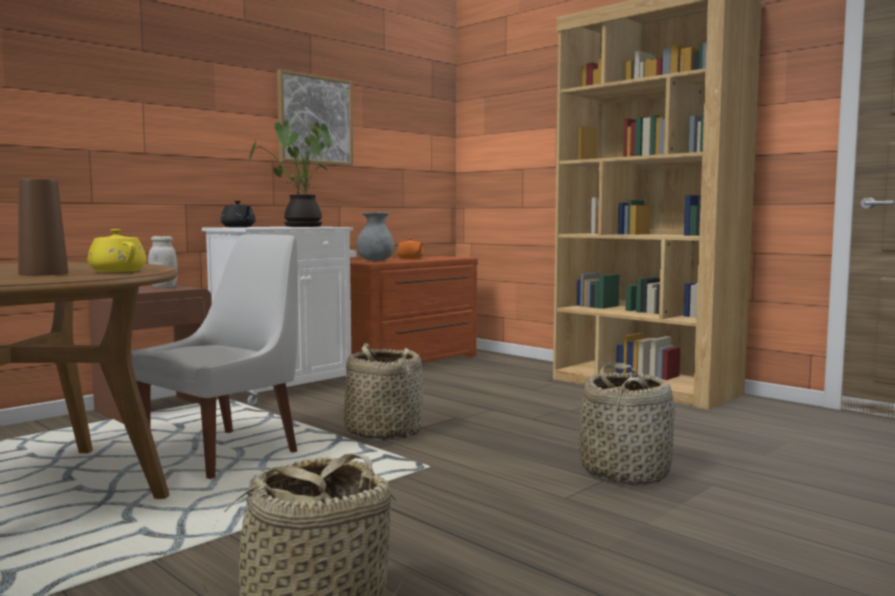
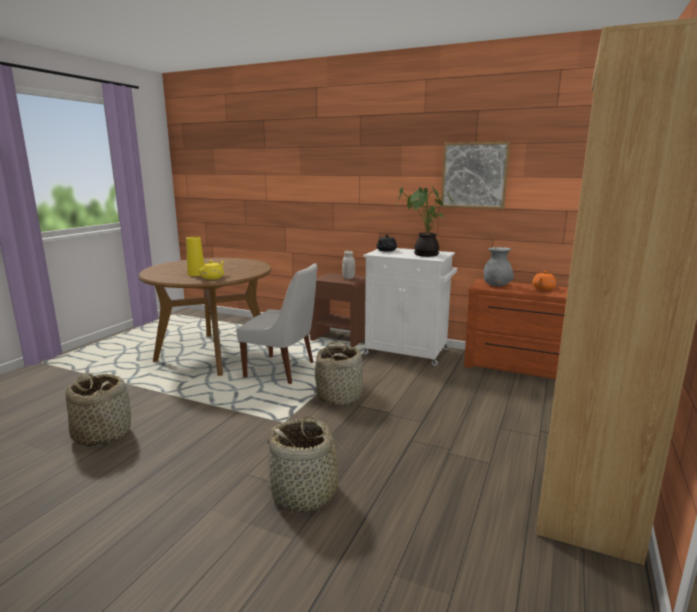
camera: 70 degrees right, 10 degrees up
(43, 274) = (196, 274): brown vase -> yellow vase

